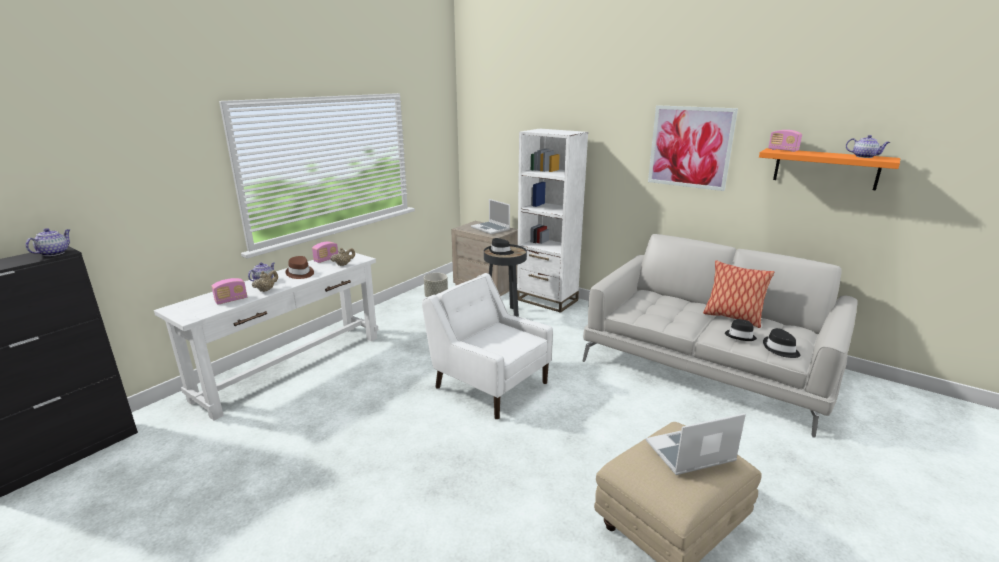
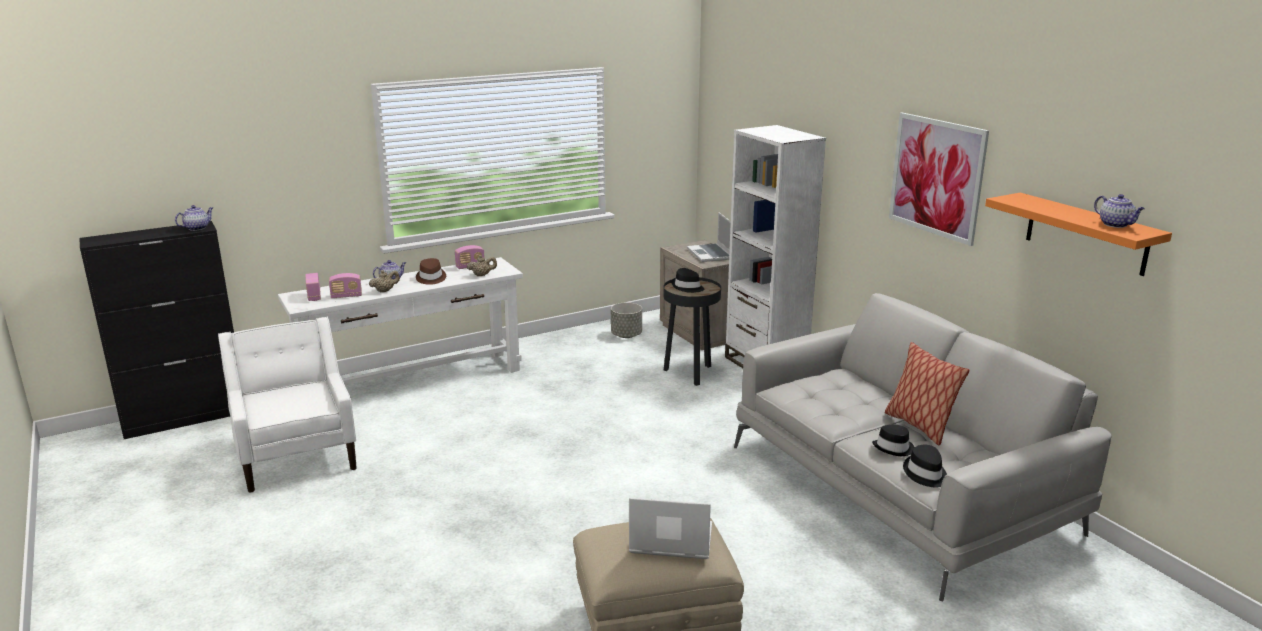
camera: 25 degrees right, 0 degrees up
(489, 384) = (598, 446): white armchair -> white armchair (297, 455)
(783, 150) = (1028, 199): radio -> radio (314, 296)

